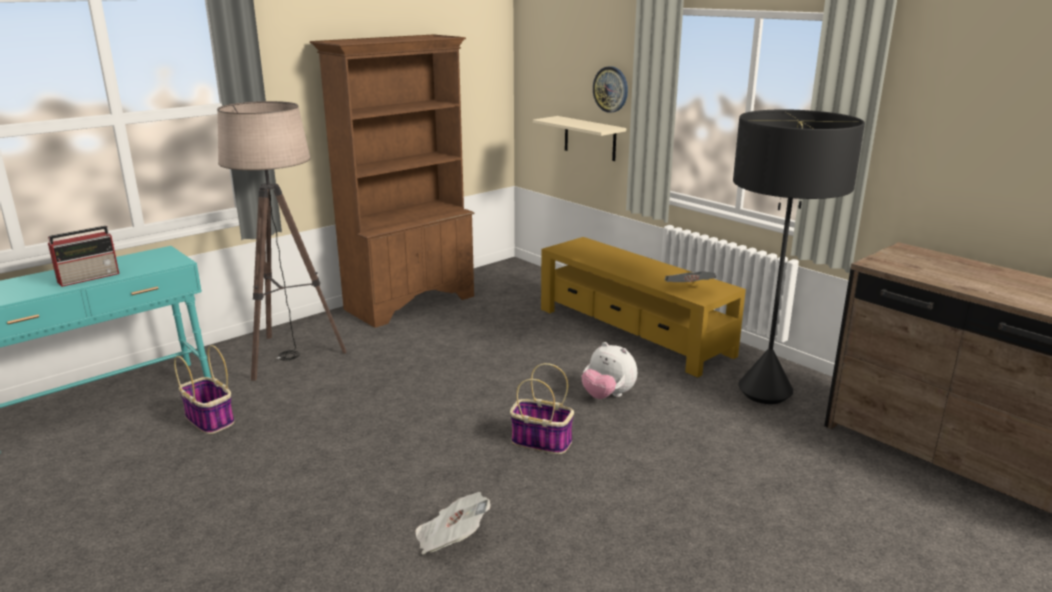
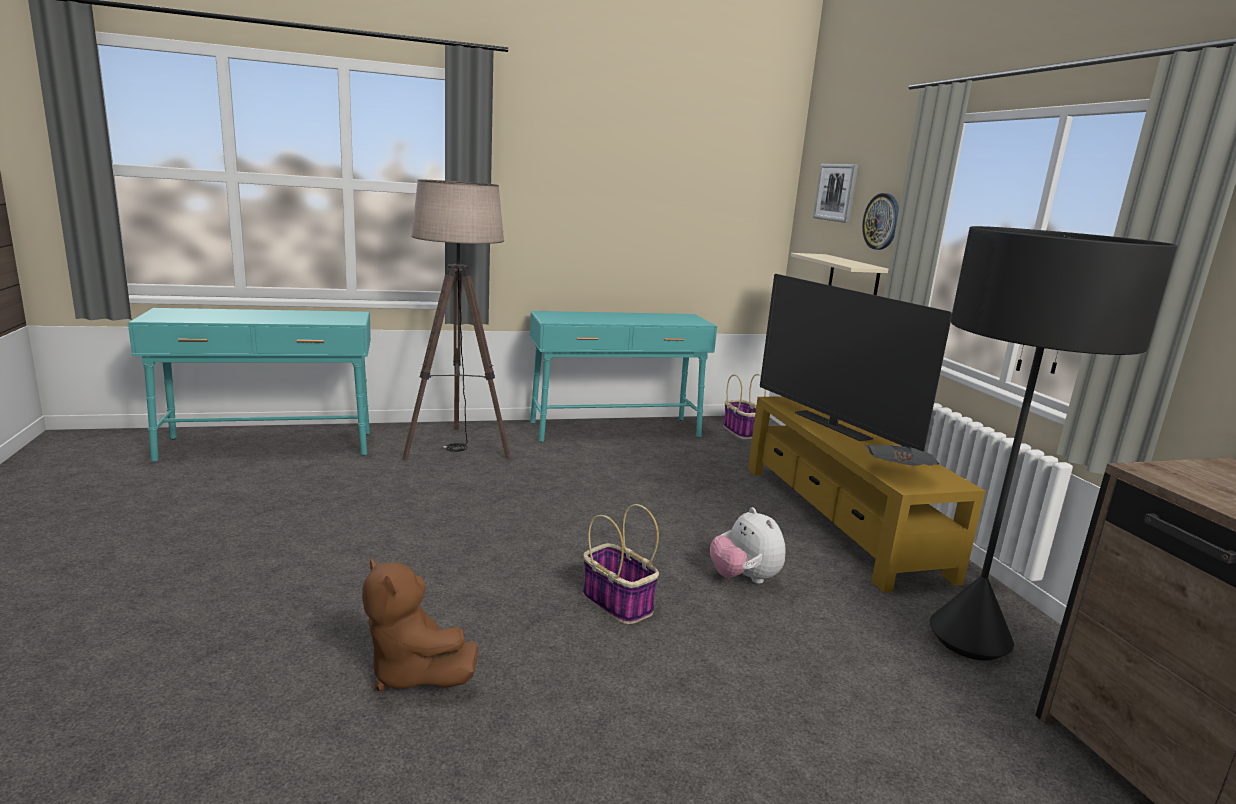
camera: 25 degrees right, 5 degrees down
(90, 277) = (269, 318): radio -> none
(210, 420) = (332, 482): basket -> basket (741, 431)
(410, 302) = (615, 430): brown bookcase -> turquoise console table
(451, 539) = (413, 673): newspaper -> brown plush toy
(559, 63) = (836, 192): none -> picture
(615, 262) = (831, 426): none -> television

